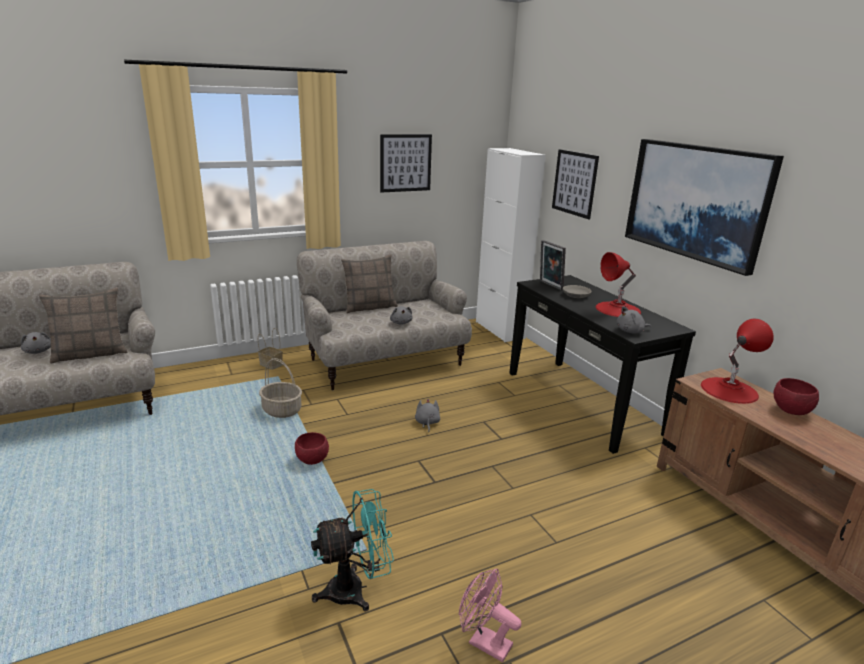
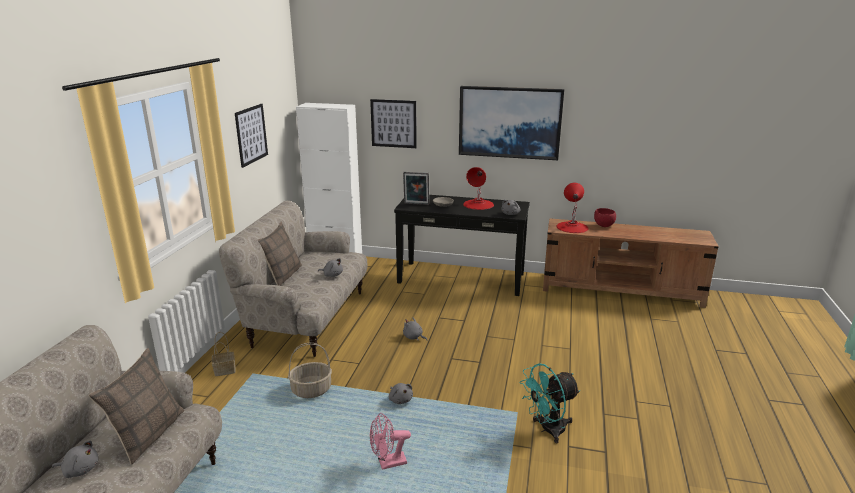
camera: 50 degrees left, 0 degrees up
(313, 461) = (400, 399): red bowl -> grey plush toy
(355, 589) = (547, 430): turquoise fan -> turquoise fan turned 135 degrees counterclockwise
(484, 642) = (619, 403): pink fan -> pink fan (388, 463)

